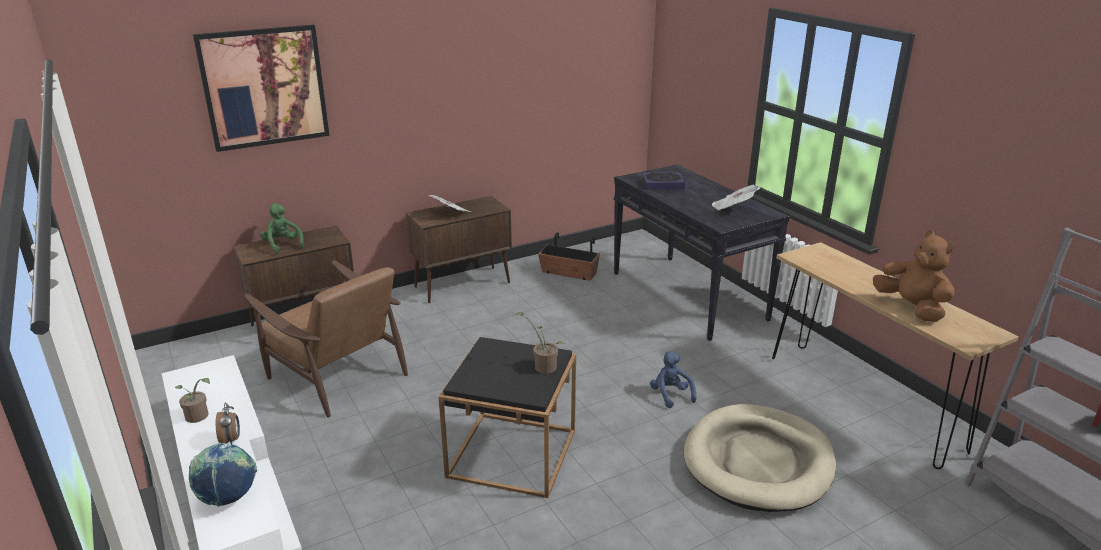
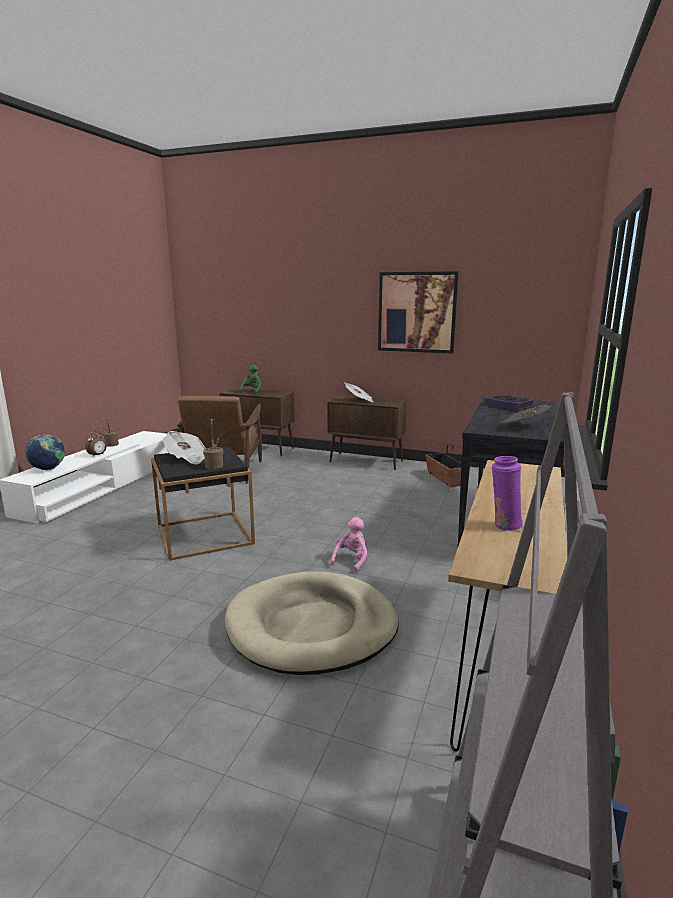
camera: 50 degrees right, 10 degrees down
(264, 87) = (264, 291): picture -> picture (417, 312)
(495, 374) = (187, 459): none -> newspaper
(670, 395) = (351, 560): blue plush toy -> pink plush toy
(911, 308) = (504, 525): brown plush toy -> purple vase

